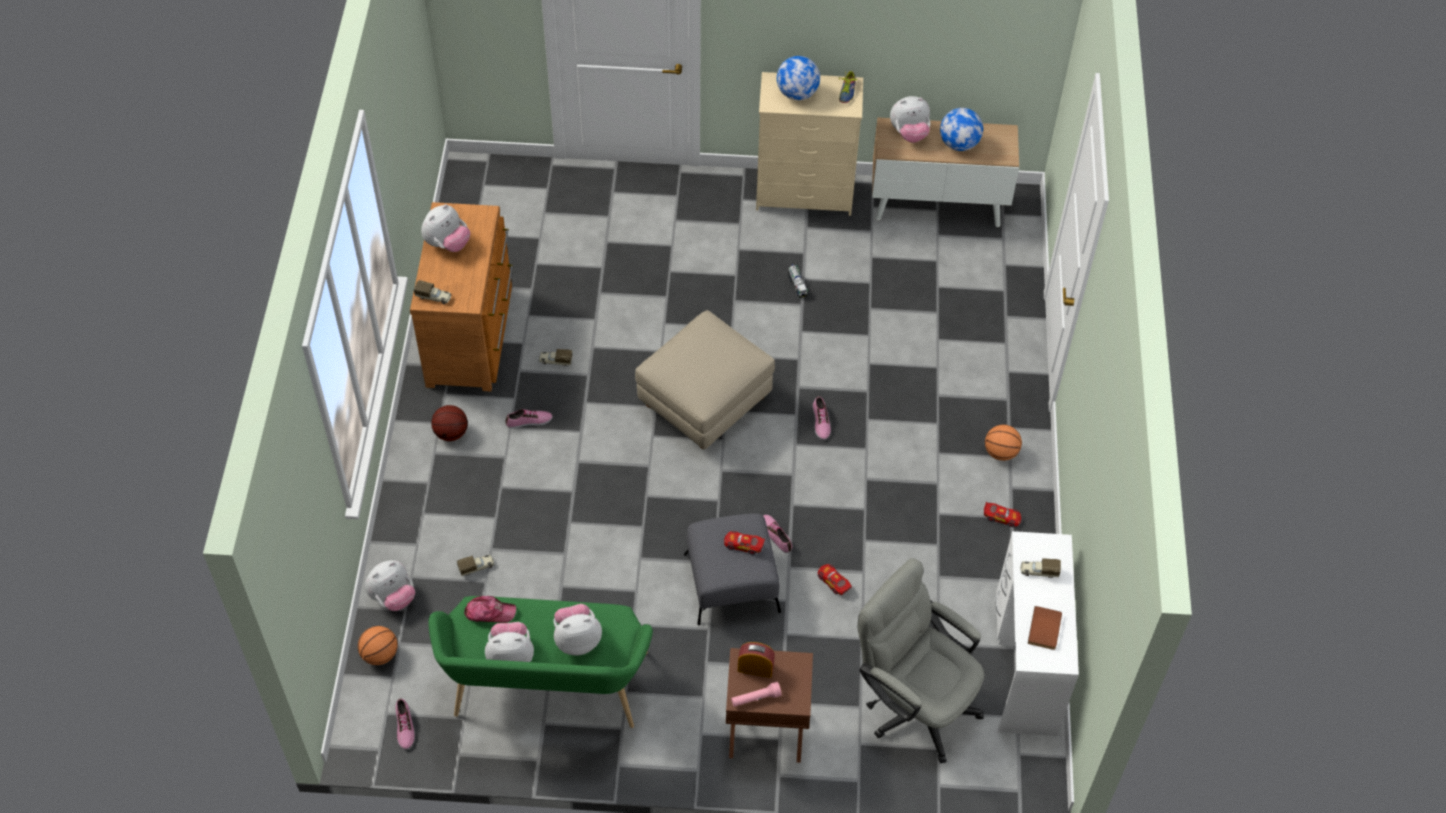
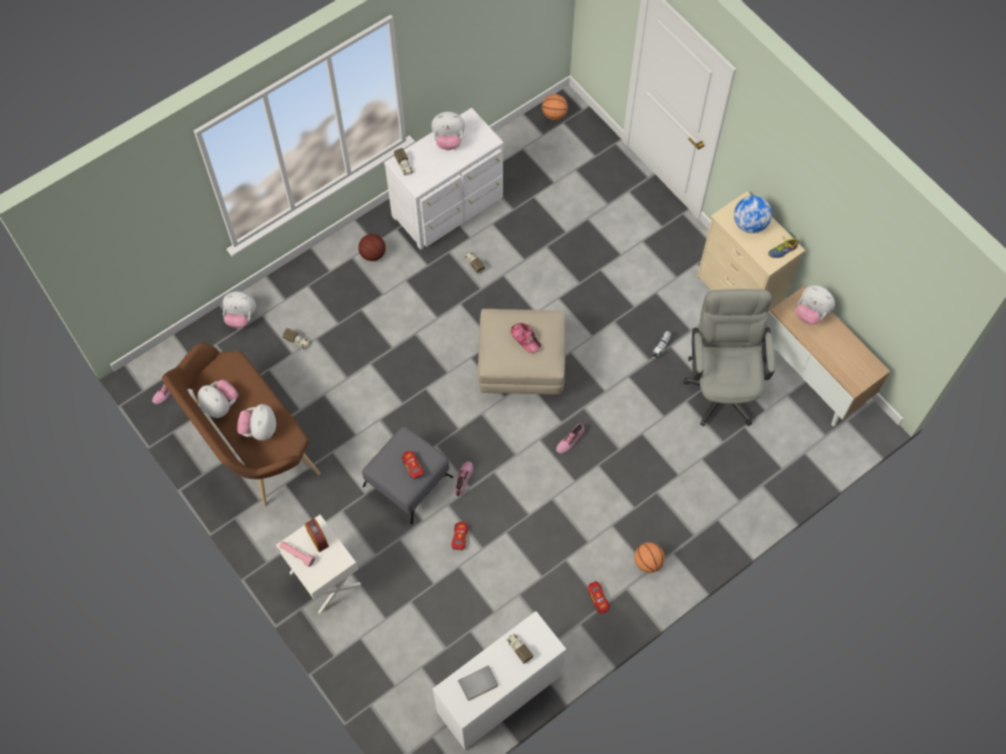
camera: 50 degrees right, 10 degrees up
(380, 654) = (200, 341): basketball -> basketball (554, 114)
(472, 335) = (450, 207): brown dresser -> white dresser
(490, 612) = (238, 371): cap -> cap (525, 338)
(529, 421) = (418, 286): shoe -> none
(546, 692) = (249, 443): green bench -> brown bench
(577, 640) = (259, 430): plush toy -> plush toy turned 120 degrees counterclockwise
(766, 730) = (324, 579): brown nightstand -> white nightstand
(913, 702) = (415, 647): grey office chair -> grey office chair (722, 385)
(959, 144) = (834, 349): globe -> none
(1046, 629) = (478, 684): brown book -> grey book

